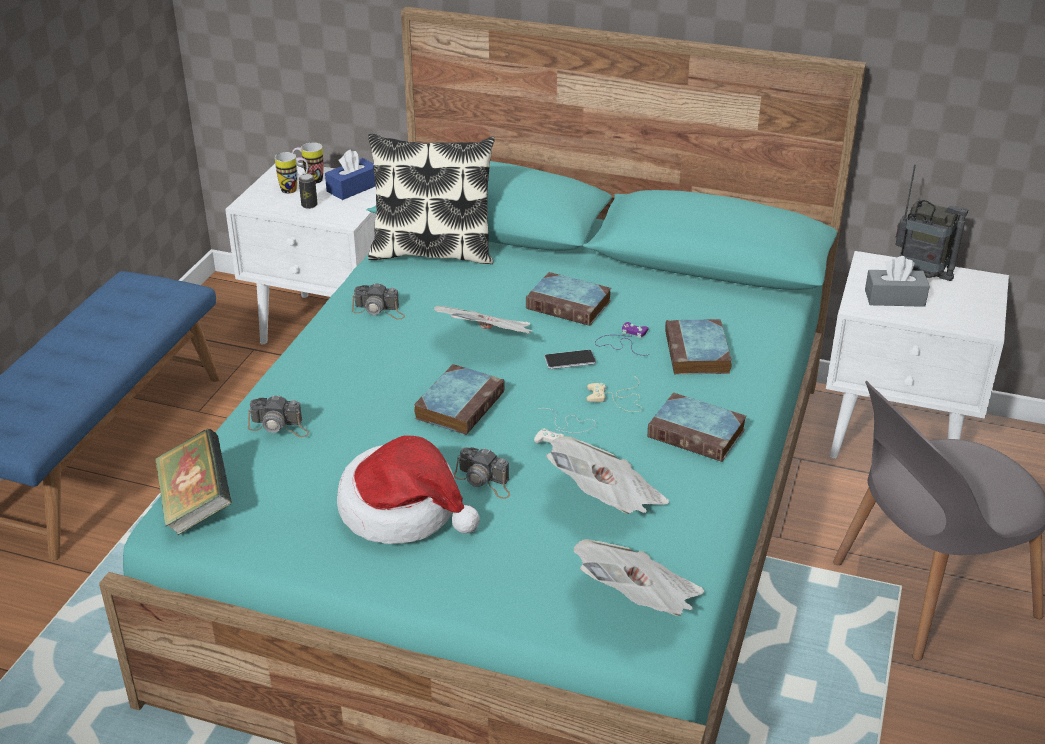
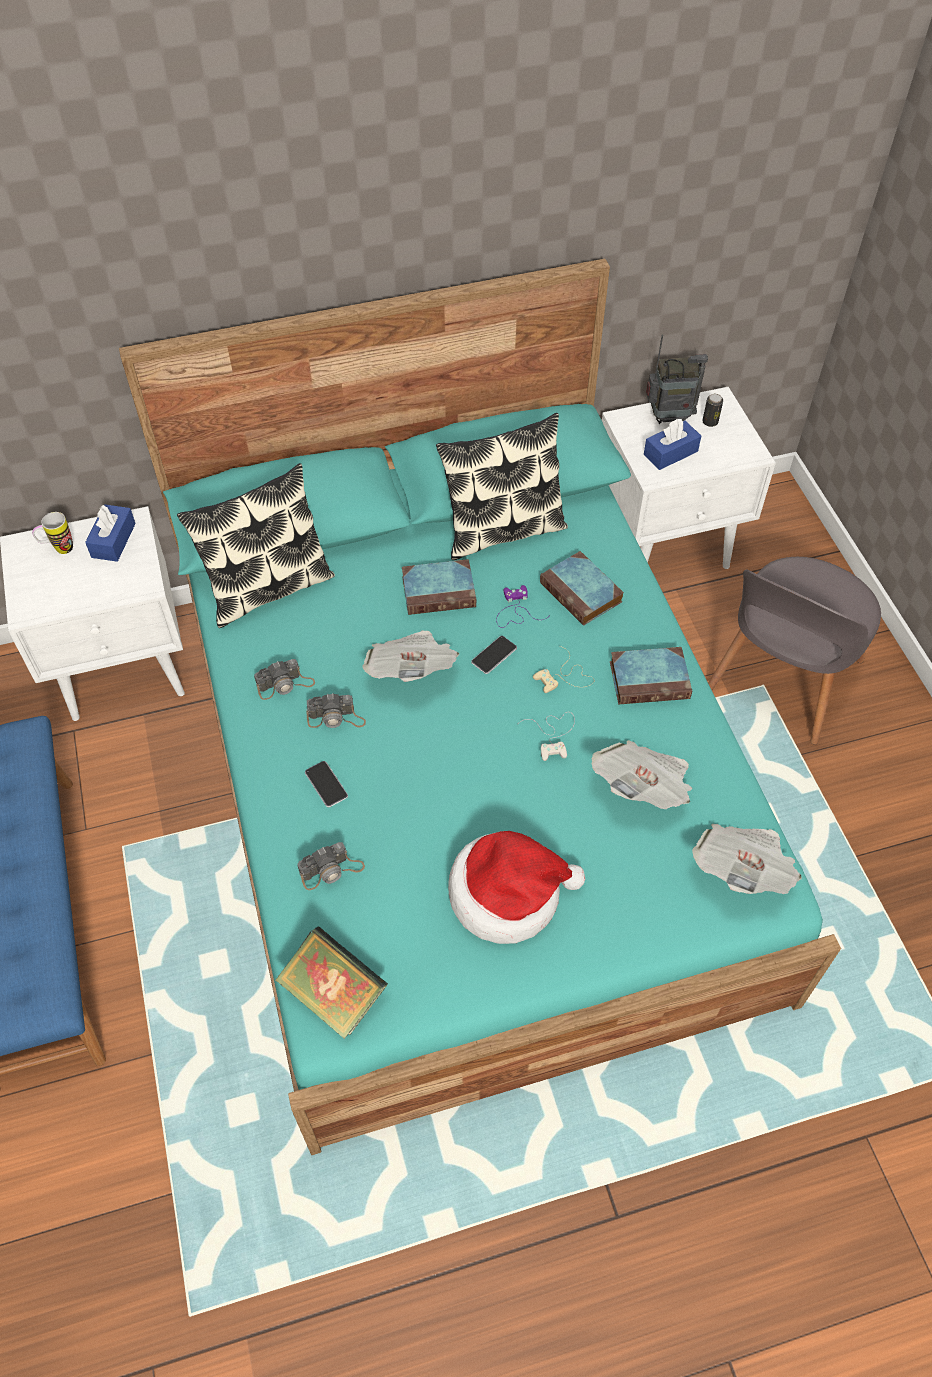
camera: 35 degrees left, 20 degrees up
(294, 190) = (56, 571): mug -> none
(309, 205) = (91, 584): can -> can (710, 422)
(339, 379) = (326, 784): none -> phone
(460, 404) = (455, 756): book -> none
(484, 481) = (539, 823): camera -> camera (336, 718)
(670, 288) = (502, 529): none -> pillow
(894, 298) = (670, 453): grey tissue box -> blue tissue box

